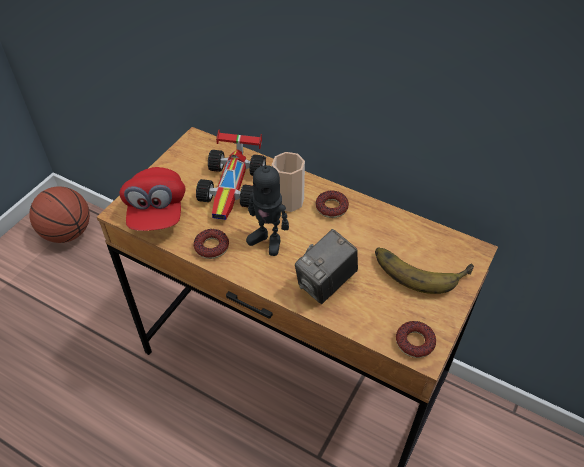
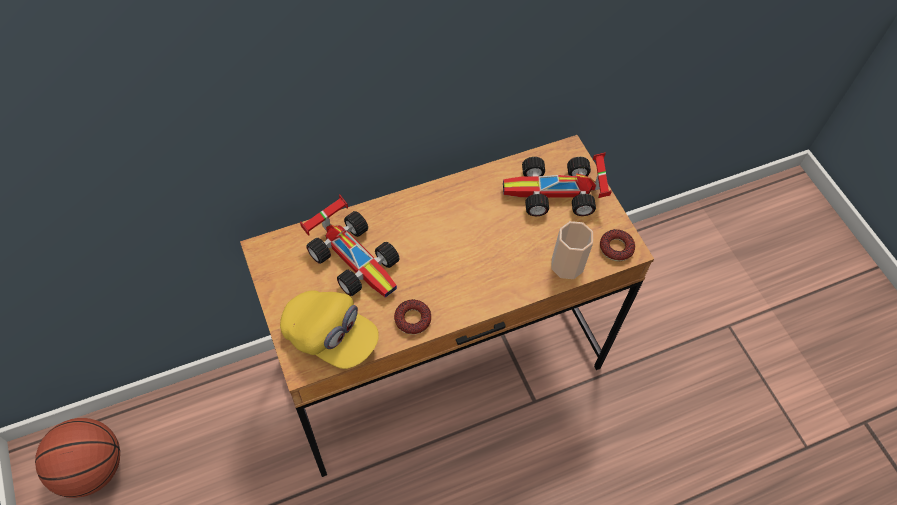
camera: 55 degrees left, 10 degrees up
(157, 211) = (330, 337): red cap -> yellow cap
(268, 240) = (441, 274): toy robot -> none
(288, 201) = (411, 230): cup -> cup (567, 265)
(326, 284) = (521, 265): camera -> none
(331, 207) = (447, 206): donut -> none
(420, 267) = (555, 194): banana -> toy car

